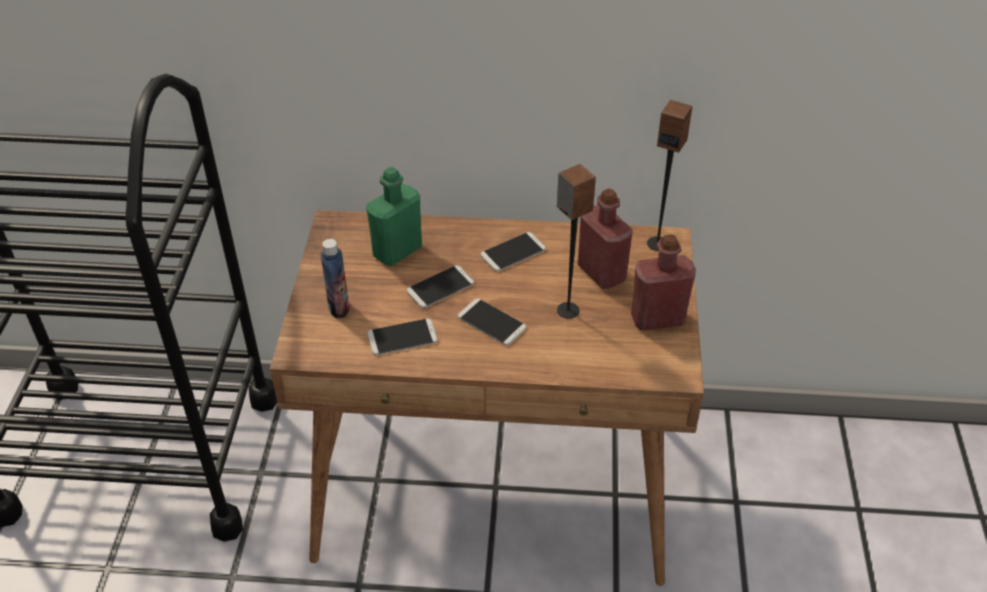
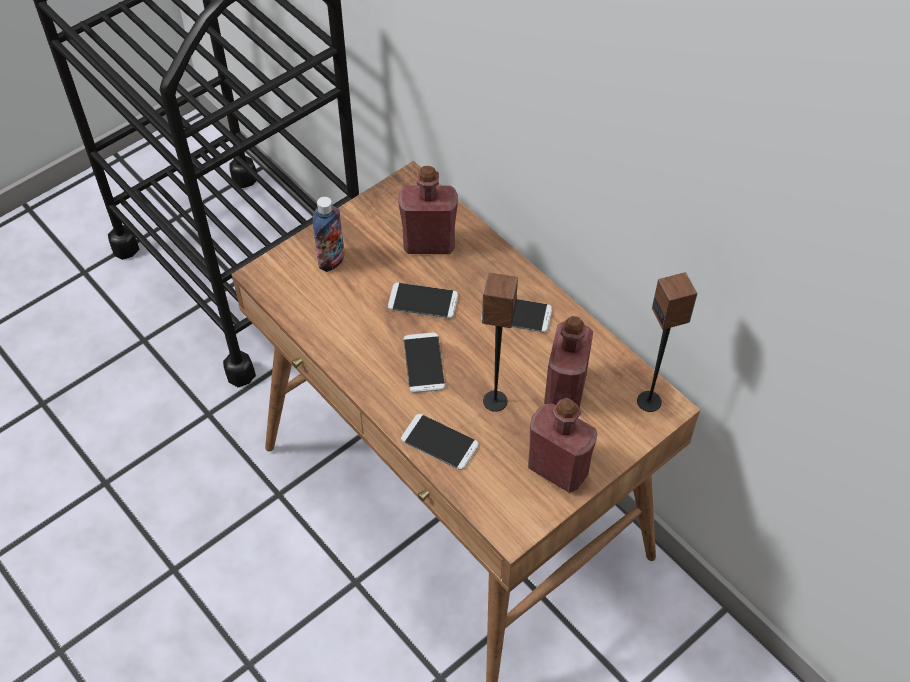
camera: 45 degrees right, 10 degrees up
(397, 251) = (429, 244): green bottle -> red bottle
(402, 337) = (345, 322): phone -> phone (439, 442)

